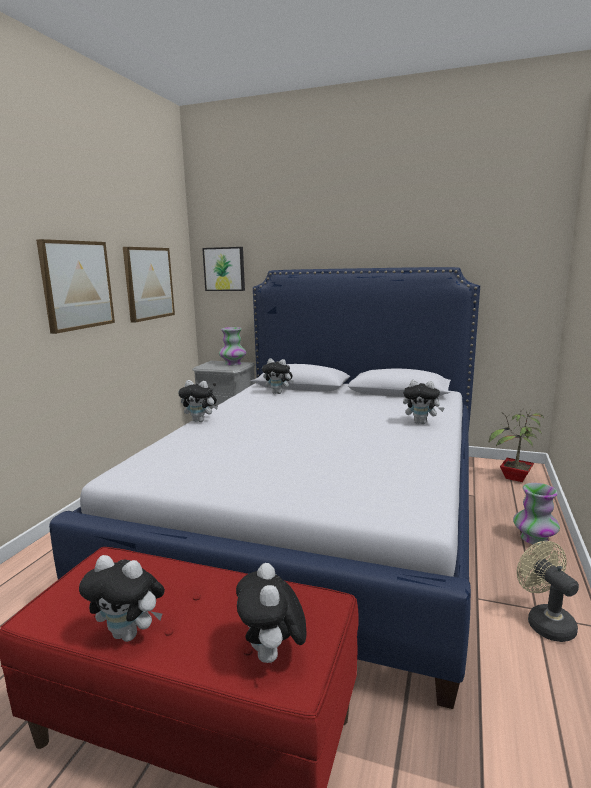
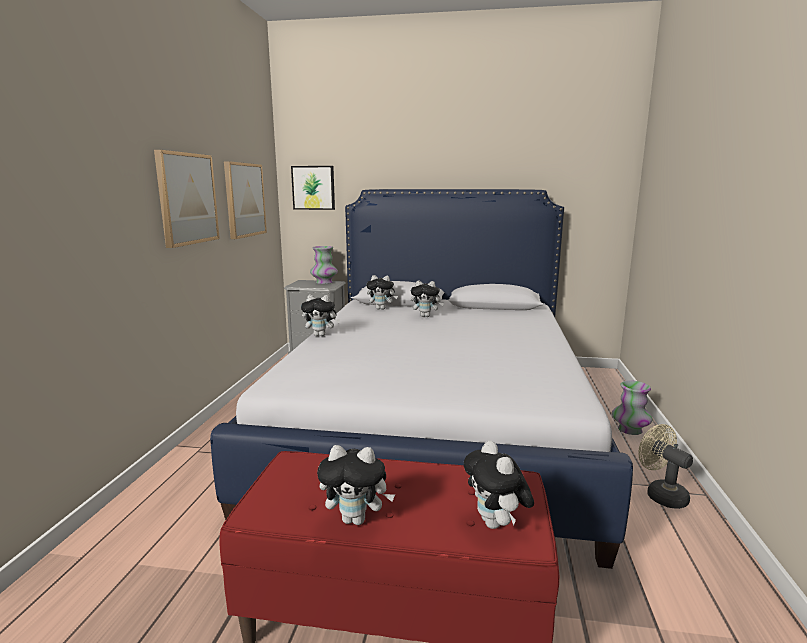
camera: 10 degrees left, 0 degrees up
(421, 422) = (530, 330): plush toy -> plush toy (426, 316)
(515, 478) = (597, 381): potted plant -> none

